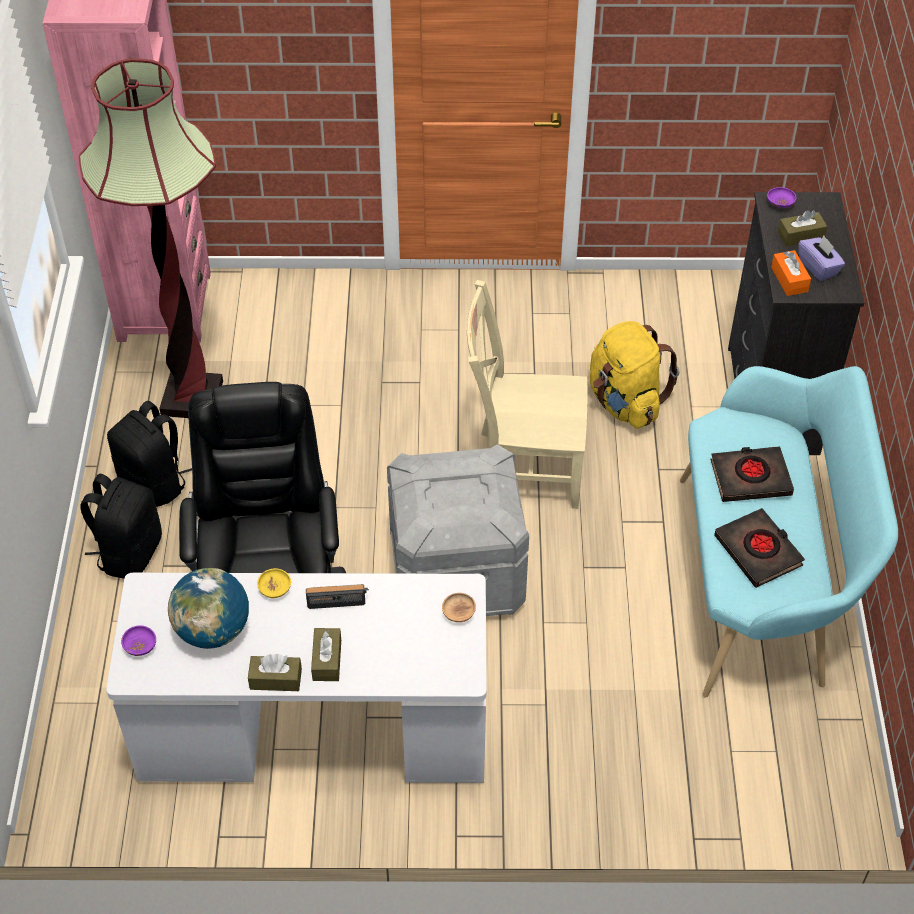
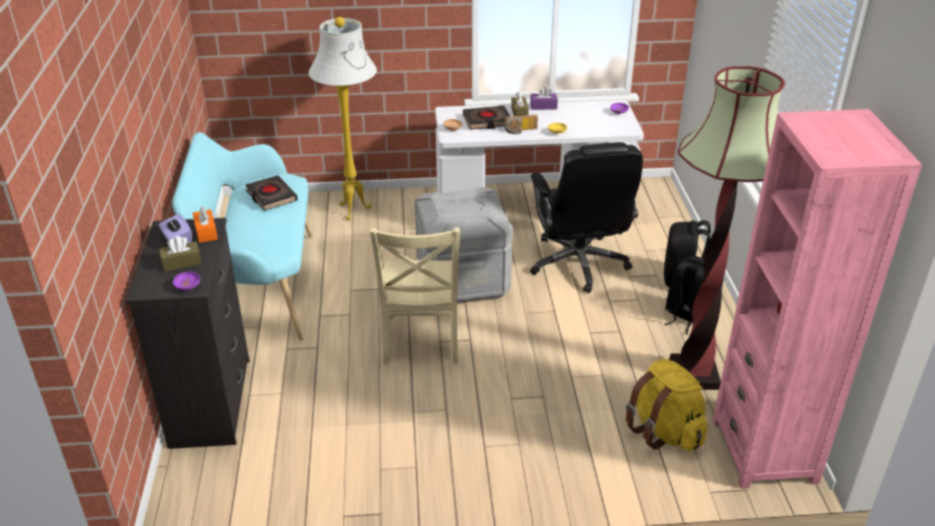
camera: 175 degrees right, 15 degrees down
(213, 630) = (583, 118): globe -> none
(275, 679) = (543, 106): brown tissue box -> purple tissue box
(523, 468) = (420, 341): beige chair -> beige chair turned 90 degrees clockwise
(625, 402) = (336, 393): yellow backpack -> yellow backpack (664, 431)
(637, 764) = (354, 210): none -> white floor lamp
(750, 478) = (264, 228): black book -> black book (487, 121)

